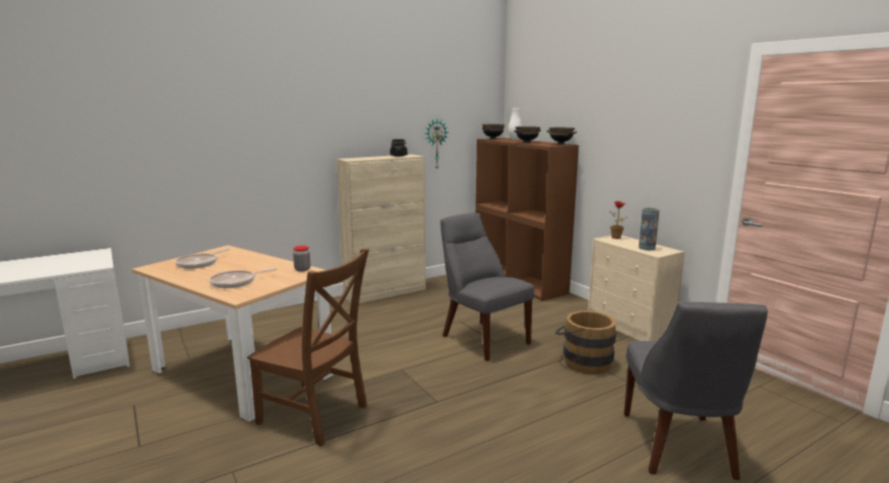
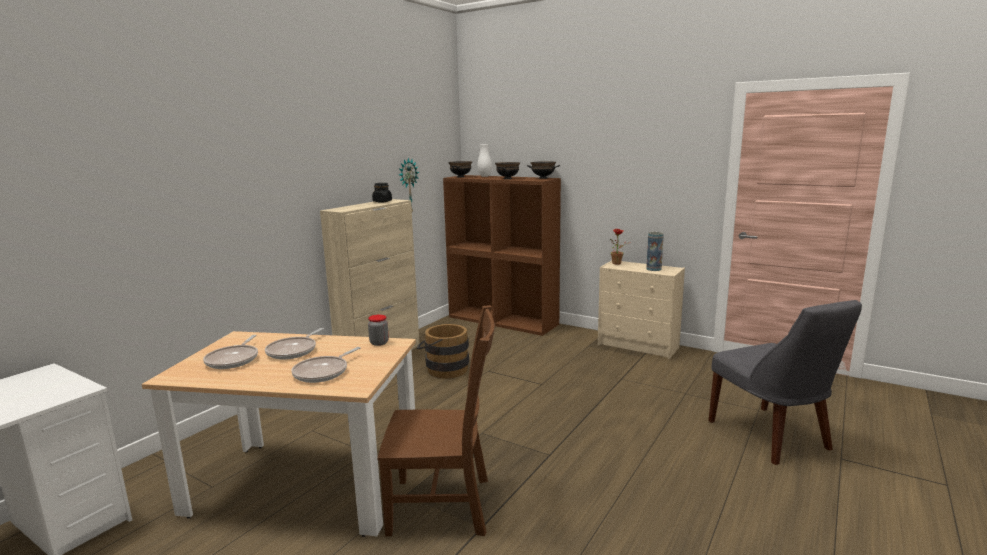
camera: 25 degrees left, 0 degrees up
(241, 264) = (294, 351): none -> frying pan
(482, 338) = (527, 383): grey chair -> none
(583, 361) = (633, 384): brown bucket -> brown bucket (443, 369)

